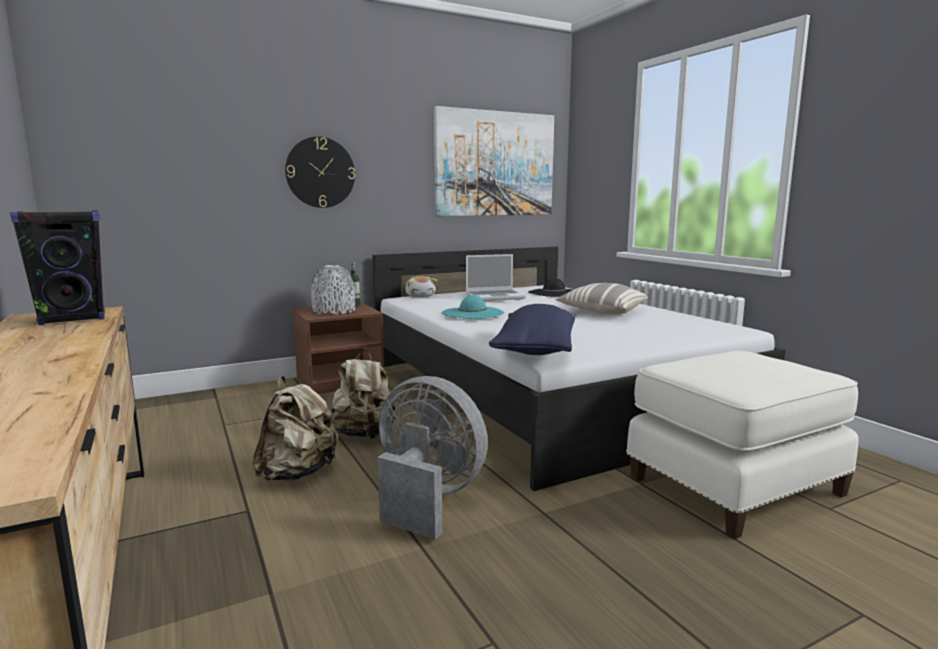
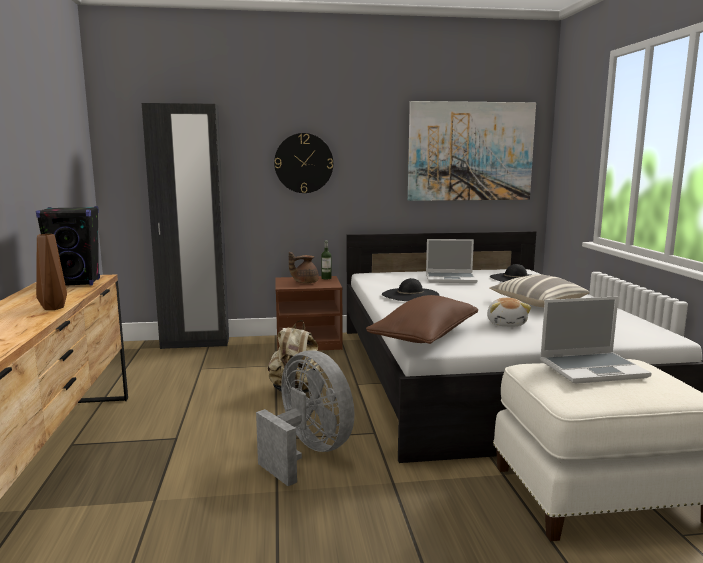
camera: 20 degrees right, 0 degrees up
(79, 348) = (53, 308): none -> brown vase
(196, 397) = (195, 343): none -> black wardrobe
(298, 473) = (227, 415): beige backpack -> none
(334, 311) = (304, 282): grey vase -> brown teapot
(420, 296) = (386, 273): plush toy -> plush toy (507, 324)
(472, 313) = (410, 295): turquoise hat -> black hat
(535, 350) = (425, 337): blue pillow -> brown pillow
(727, 361) = (593, 369): none -> laptop

